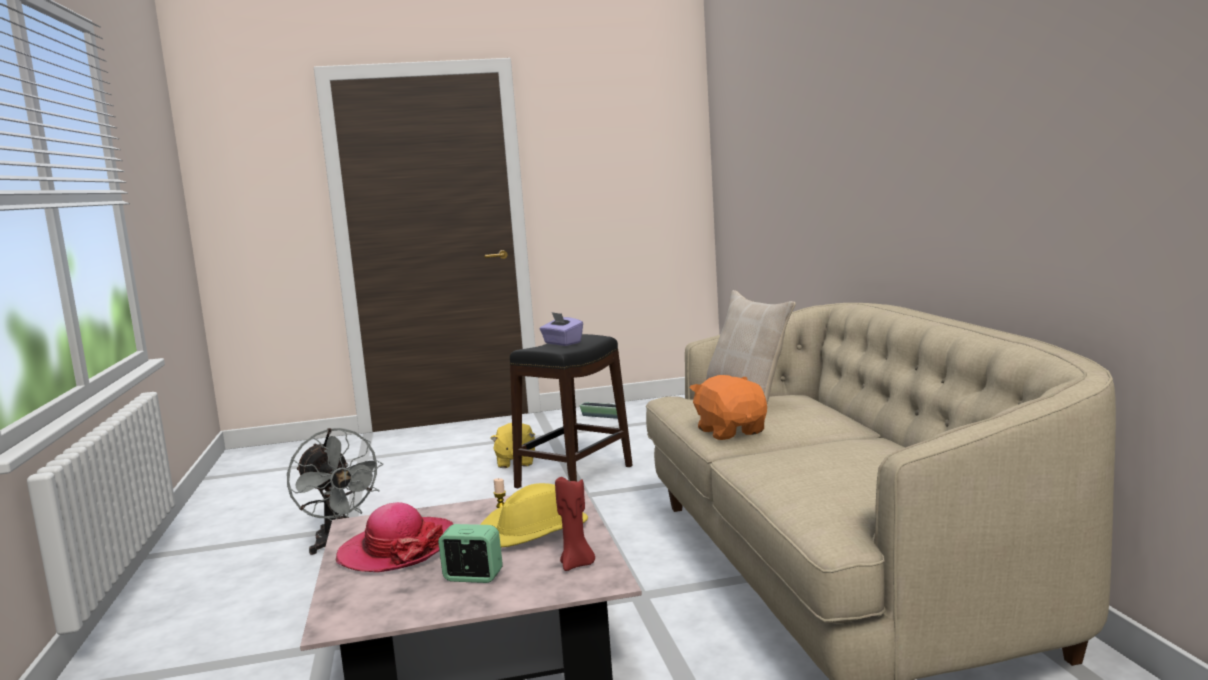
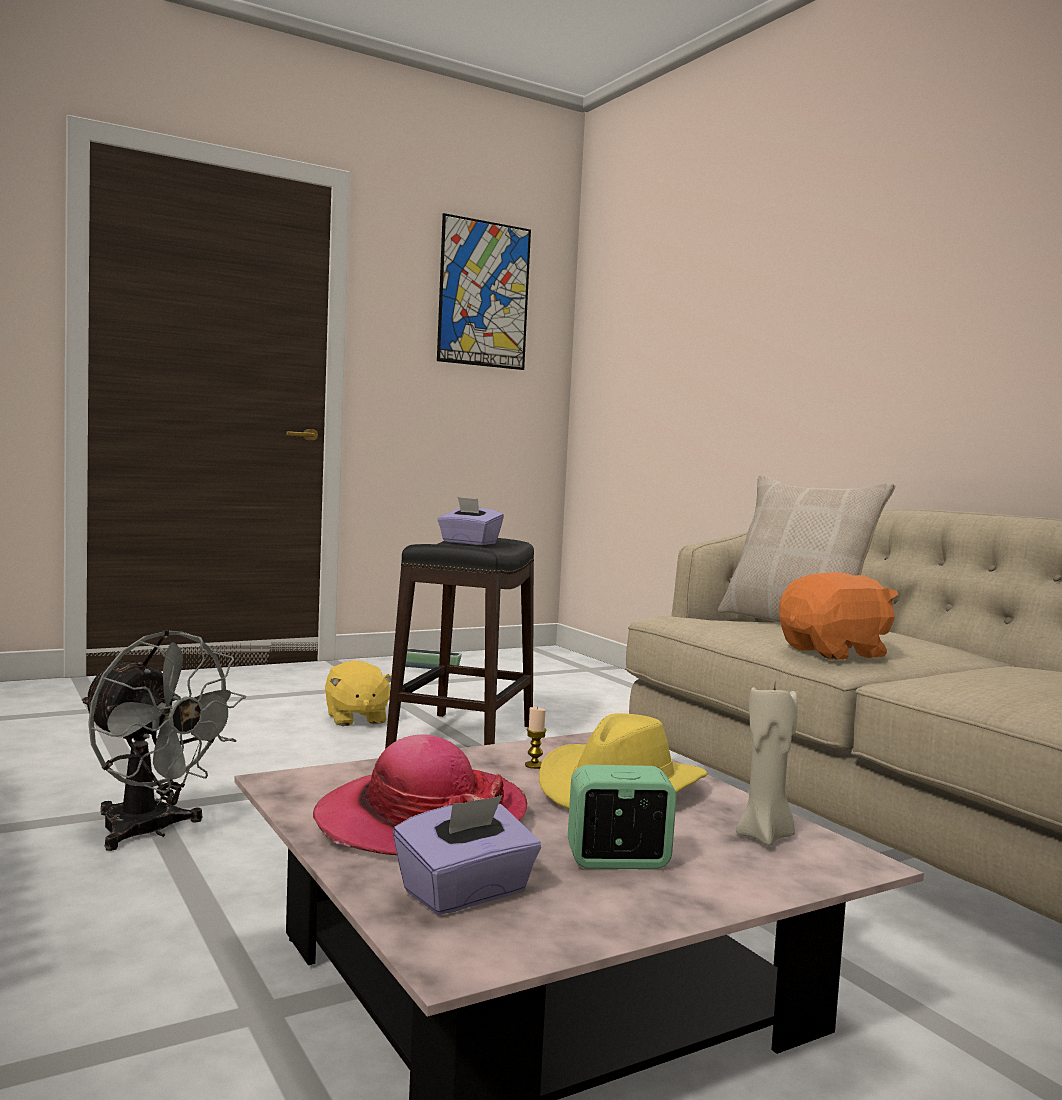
camera: 20 degrees left, 5 degrees down
(374, 593) = (466, 893): none -> purple tissue box
(577, 565) = (765, 837): red candle -> beige candle
(628, 127) = (484, 294): none -> picture
(731, 431) = (835, 653): orange plush toy -> orange plush toy turned 105 degrees clockwise

